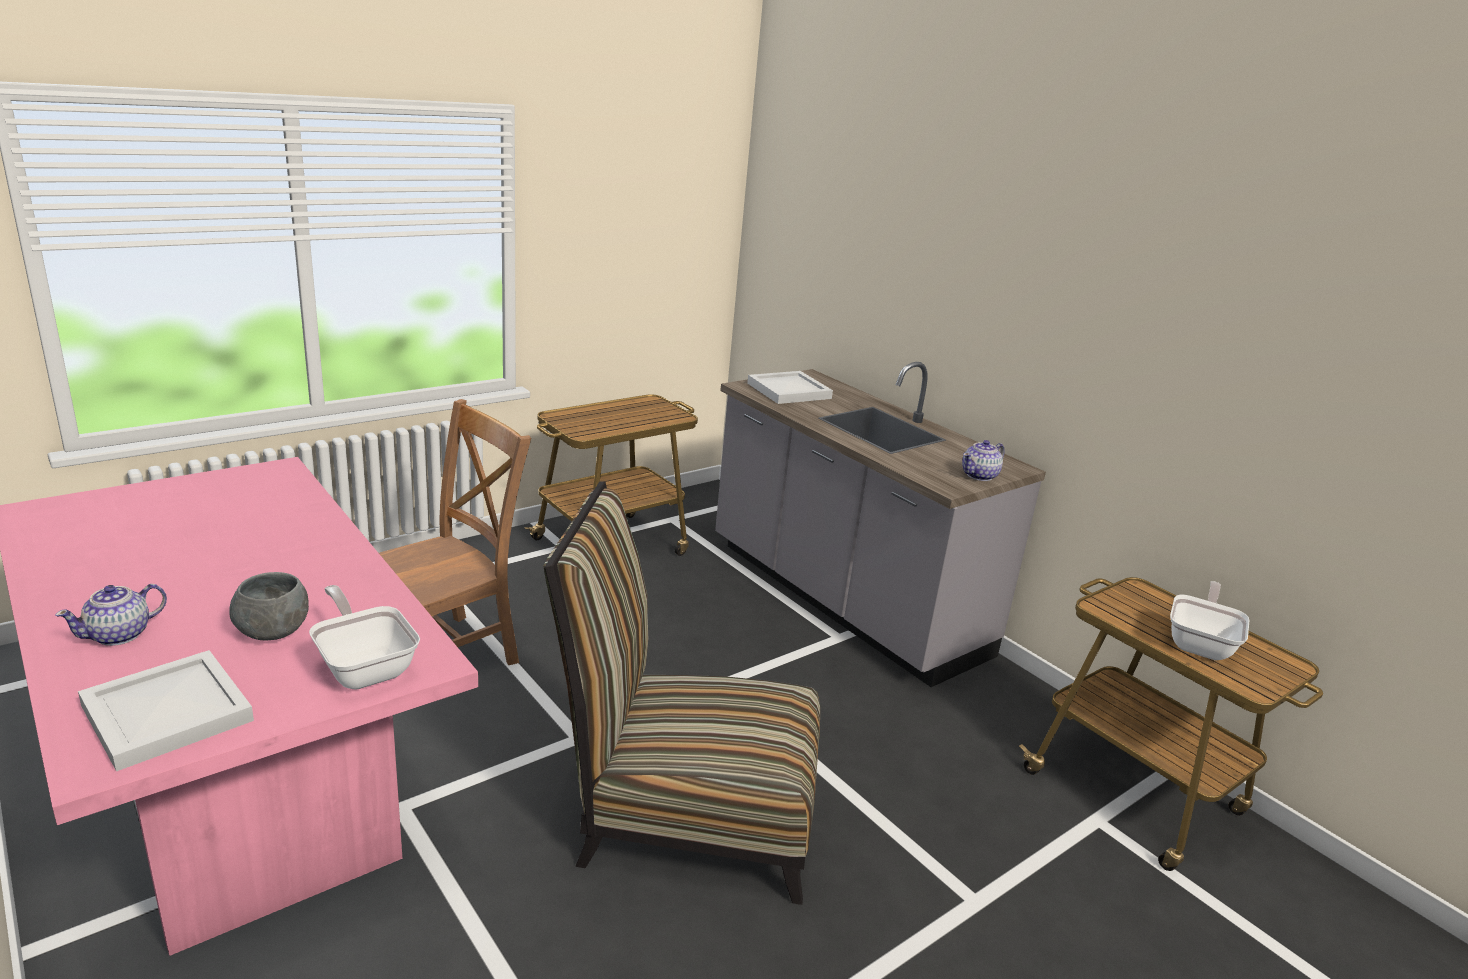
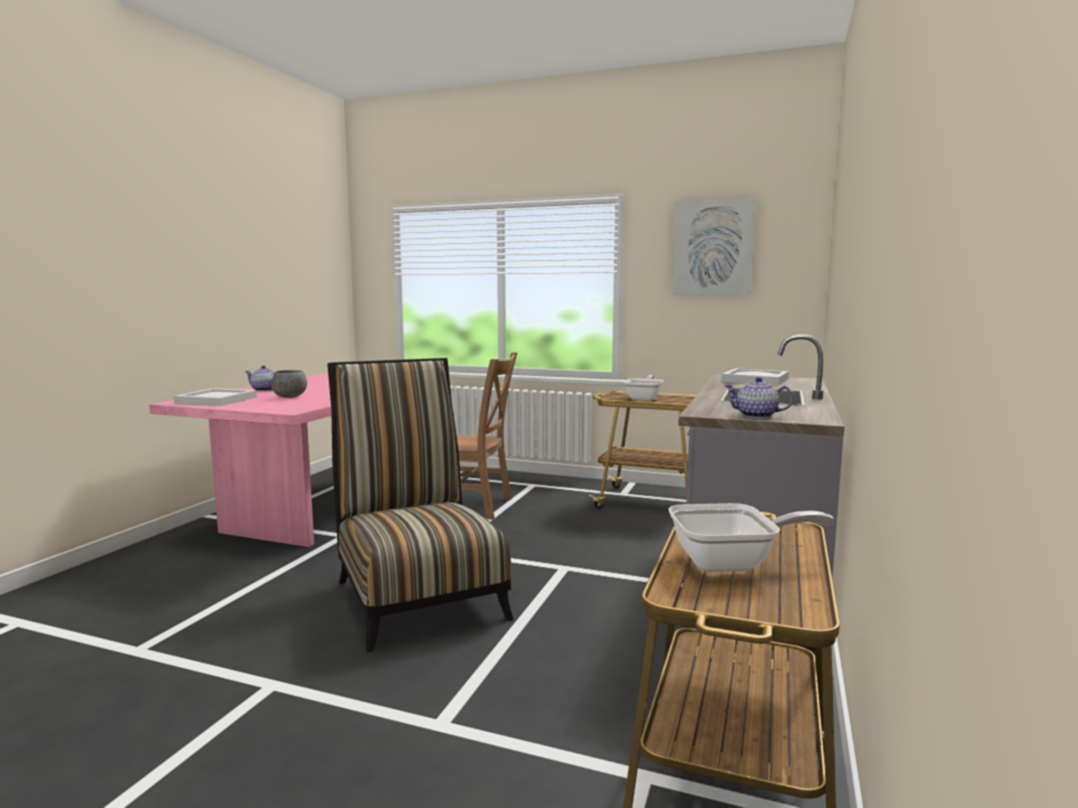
camera: 60 degrees right, 15 degrees down
(364, 666) = (277, 406): frying pan -> frying pan (644, 398)
(631, 193) = (713, 248): none -> picture

